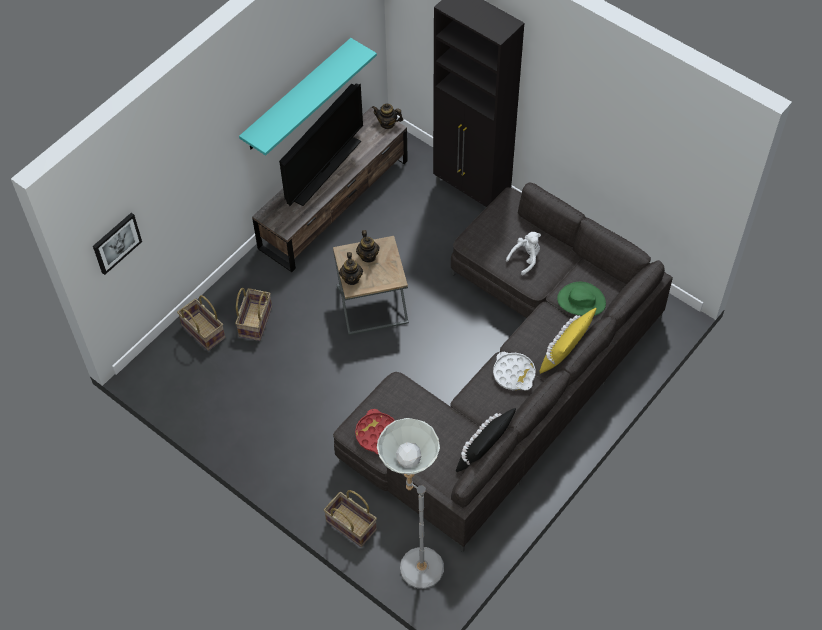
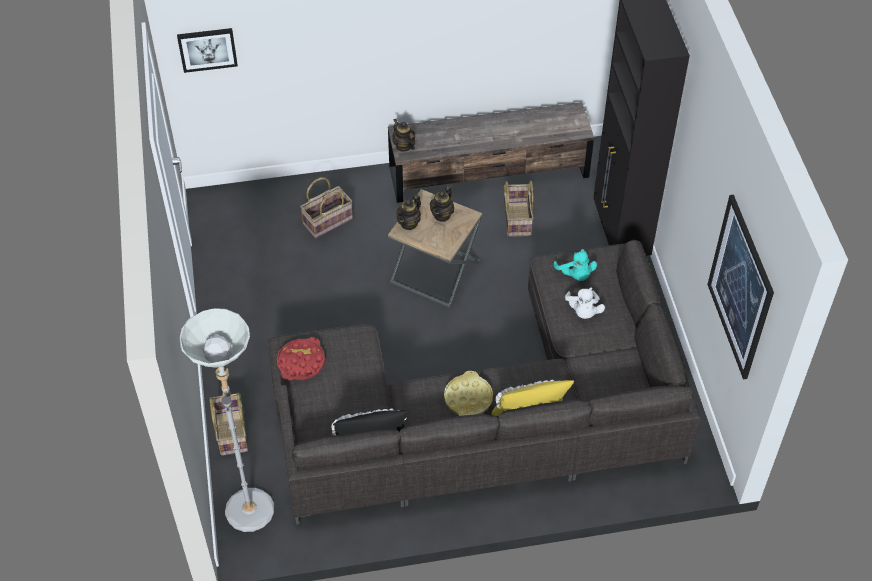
camera: 40 degrees right, 5 degrees down
(202, 332) = (279, 201): basket -> basket (516, 219)
(297, 95) = (479, 30): turquoise shelf -> none
(325, 169) = (486, 127): television -> none
(387, 123) = (580, 124): teapot -> teapot (404, 146)
(495, 236) = (576, 275): none -> turquoise plush toy
(514, 373) = (468, 398): white tray -> yellow tray
(525, 258) = (583, 311): white plush toy -> white plush toy turned 90 degrees clockwise
(581, 301) = (596, 381): green hat -> none
(665, 168) = (740, 287): none -> picture

